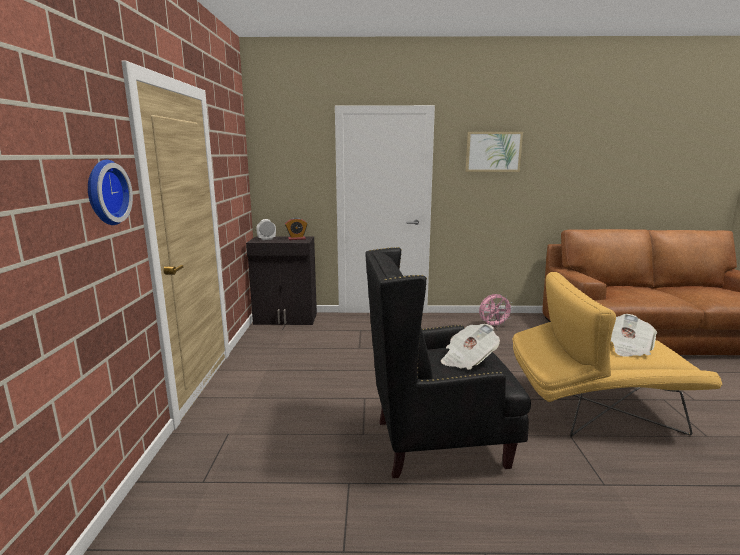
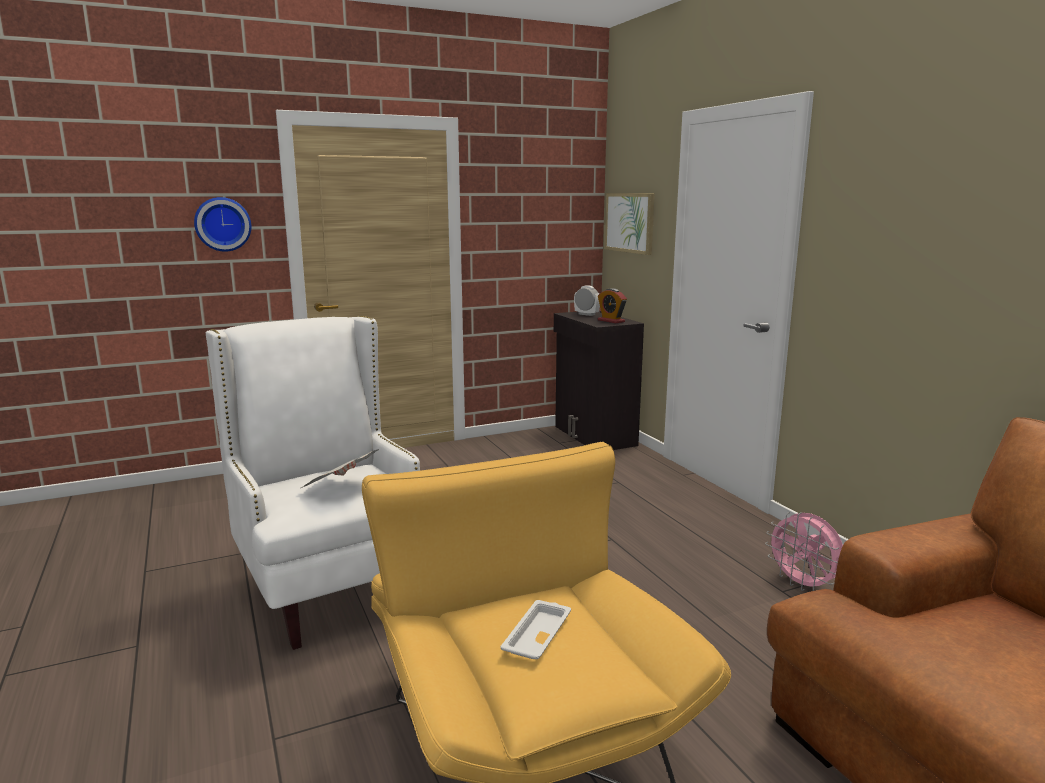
camera: 65 degrees right, 0 degrees up
(437, 443) = (332, 589): black armchair -> white armchair
(493, 152) = (912, 188): picture -> picture (630, 222)
(627, 348) = (538, 634): newspaper -> white tray

